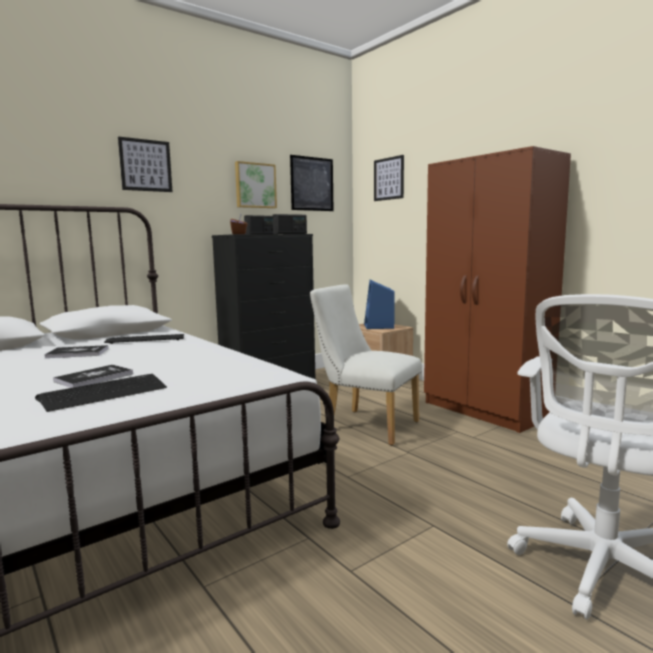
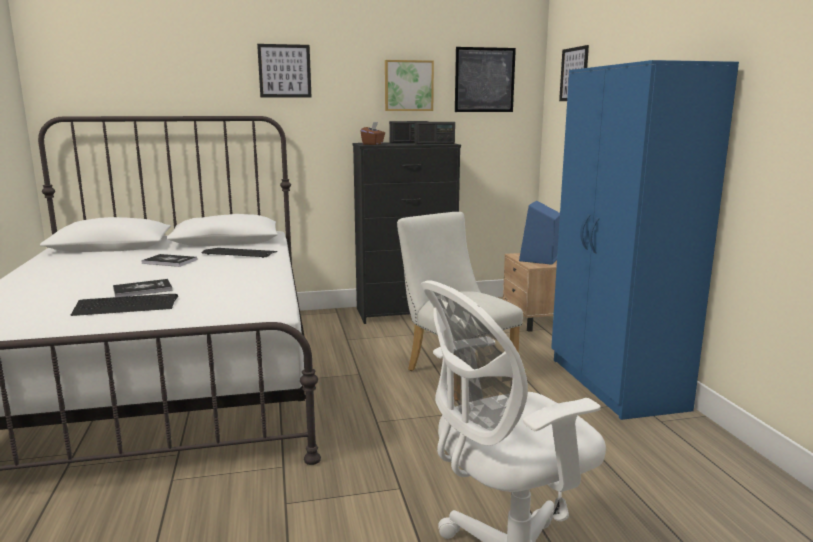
camera: 25 degrees right, 5 degrees up
(486, 410) = (615, 384): brown wardrobe -> blue wardrobe

